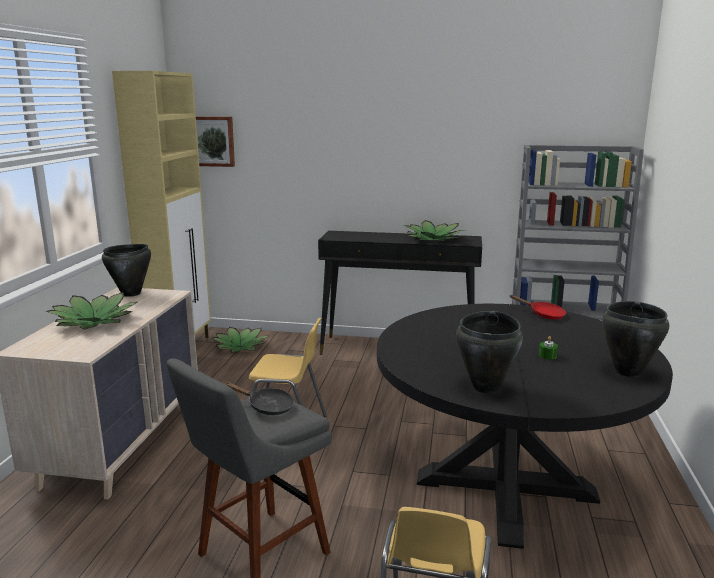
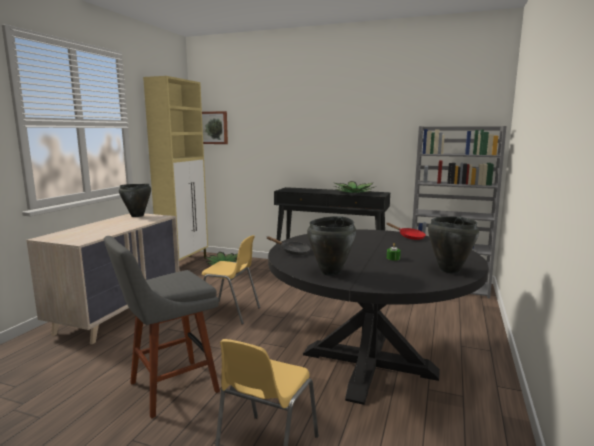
camera: 10 degrees right, 5 degrees down
(94, 321) = (101, 227): potted plant -> none
(266, 407) = (177, 278): black frying pan -> black frying pan (292, 252)

